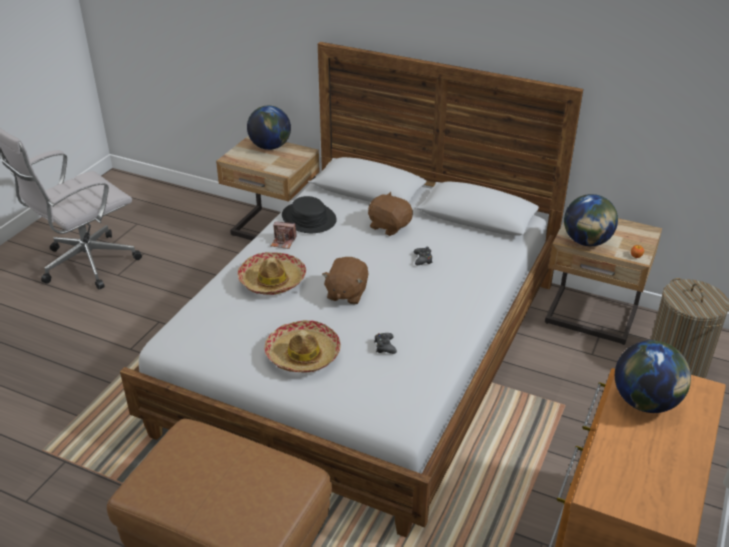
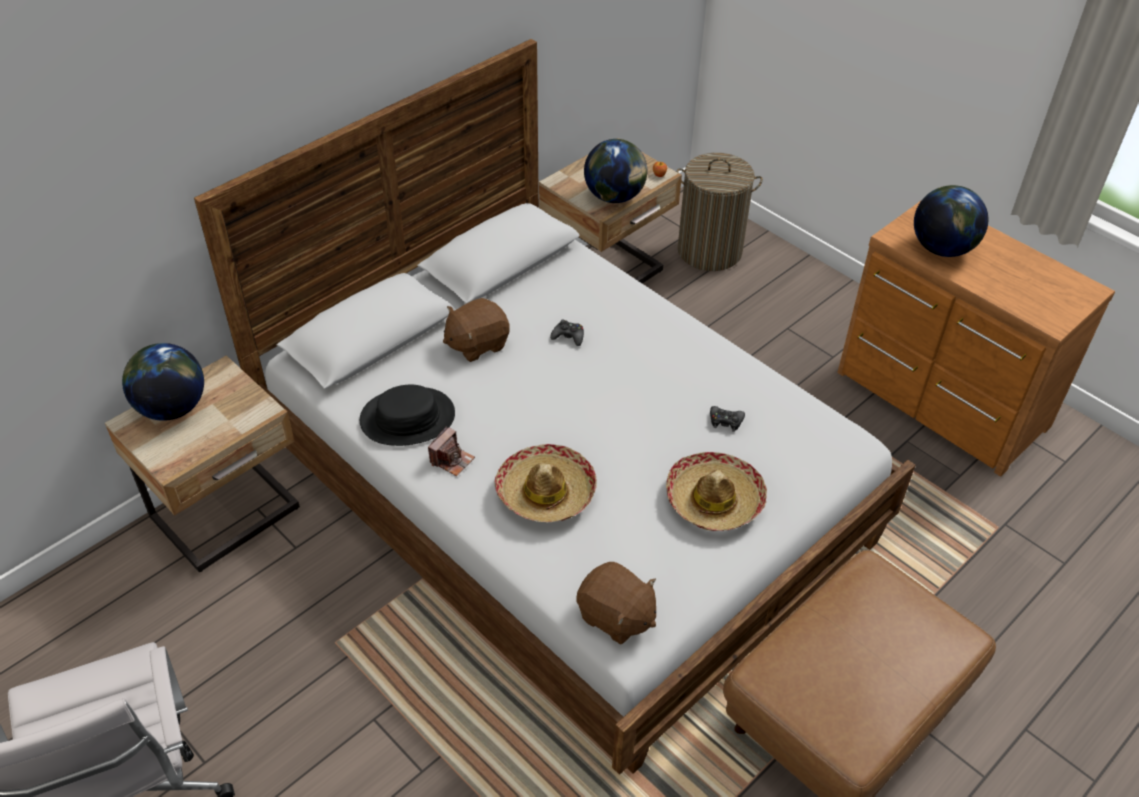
camera: 70 degrees left, 10 degrees up
(346, 293) = (607, 426): brown plush toy -> brown plush toy (616, 617)

